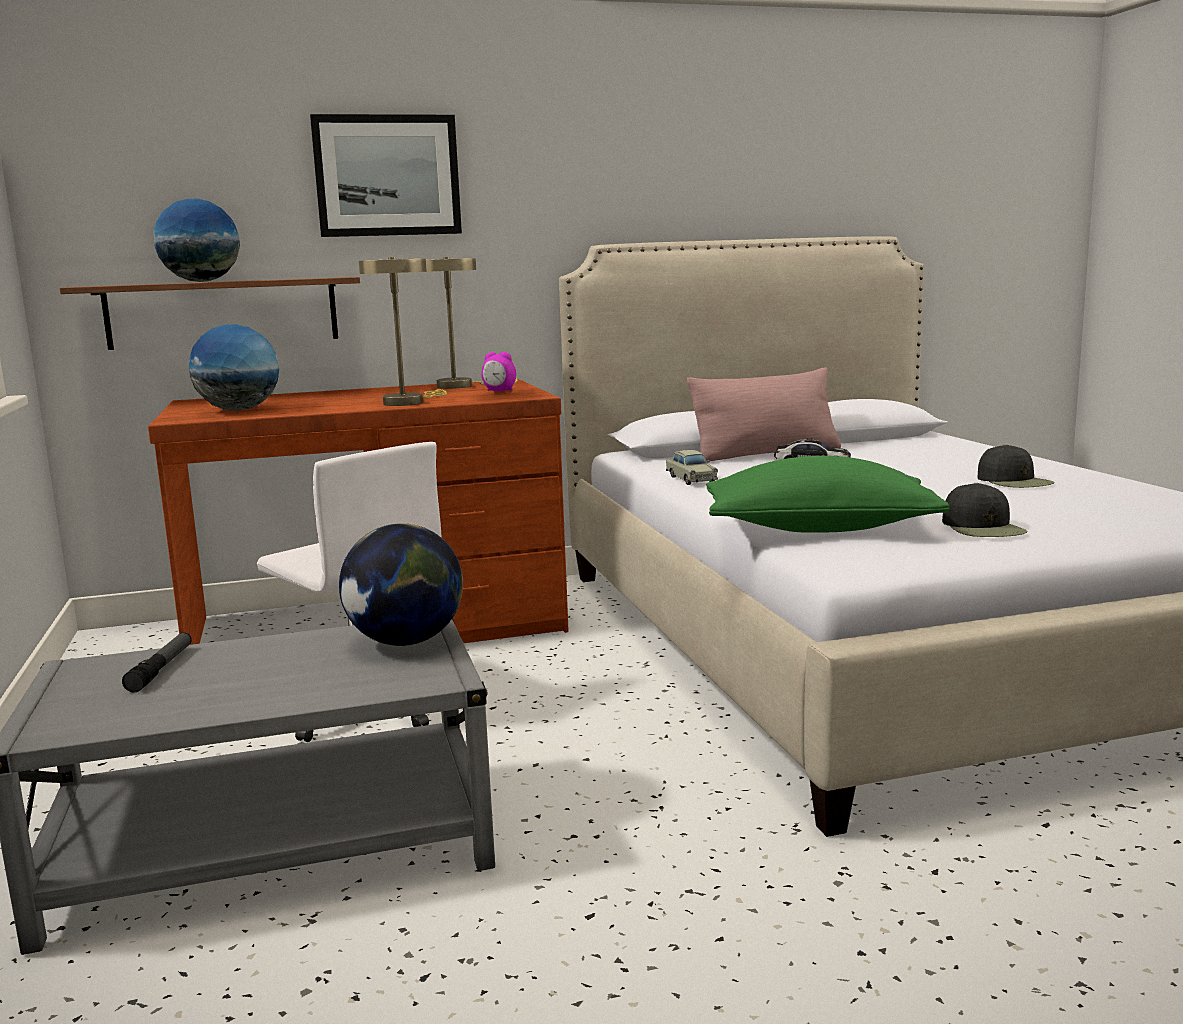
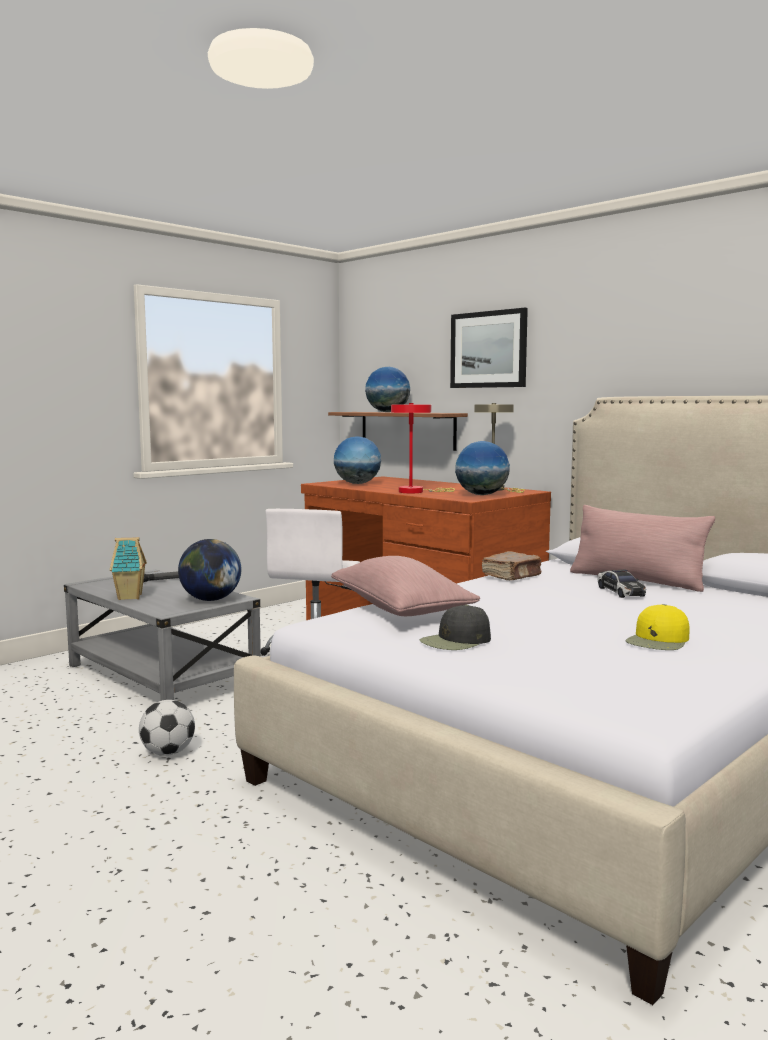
camera: 60 degrees right, 5 degrees down
(263, 698) = (130, 597): none -> toy house
(407, 402) = (415, 492): beige table lamp -> red table lamp
(499, 391) = (482, 495): alarm clock -> globe
(667, 888) = (168, 753): none -> football
(691, 479) = (512, 576): beige toy car -> brown book
(819, 529) = (400, 610): green pillow -> pink pillow
(1014, 481) = (658, 641): black cap -> yellow cap

